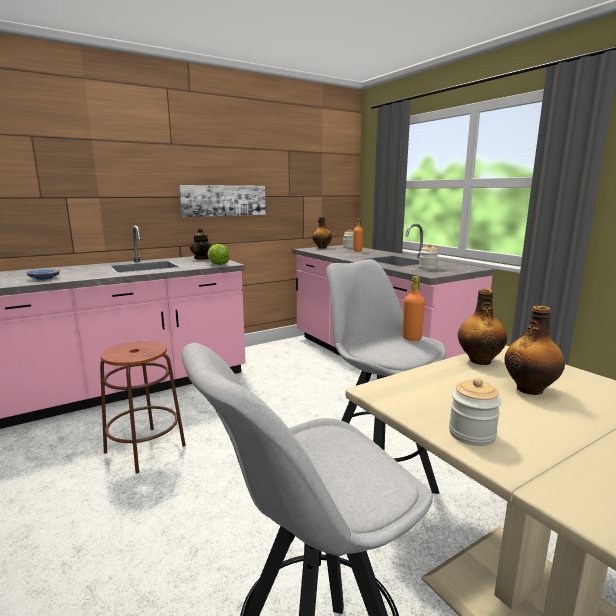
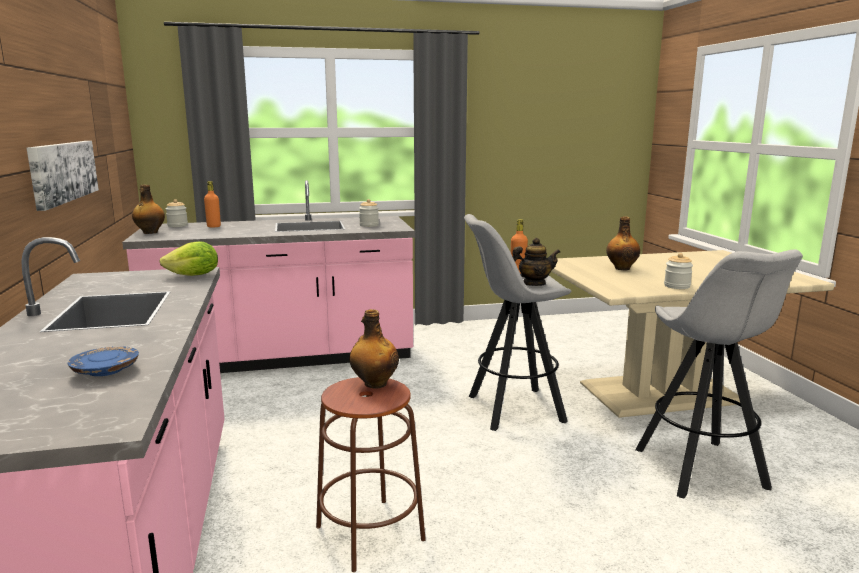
camera: 70 degrees left, 0 degrees up
(202, 258) = (109, 280): teapot -> teapot (533, 284)
(479, 360) = (573, 267): bottle -> bottle (374, 384)

